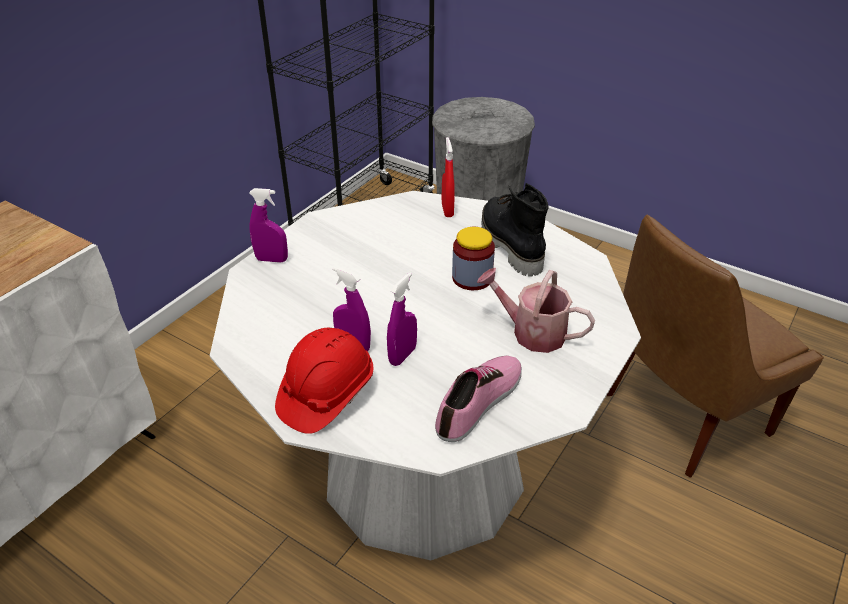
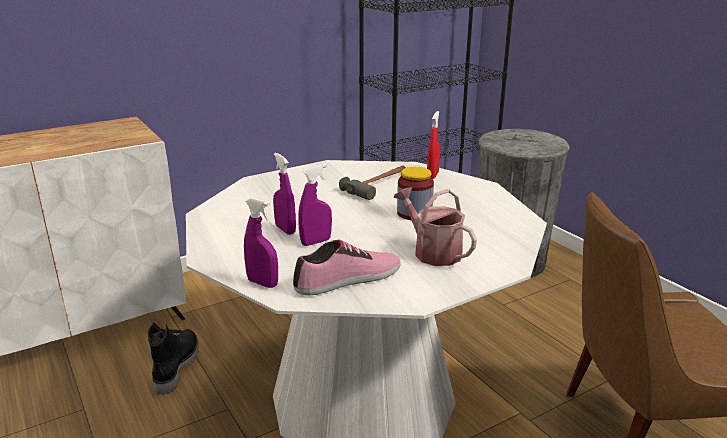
camera: 25 degrees right, 15 degrees down
(272, 259) = (276, 177): purple spray bottle -> purple spray bottle (262, 283)
(326, 394) = (239, 249): red hard hat -> none
(401, 241) = (379, 185): none -> hammer
(509, 245) = (464, 202): black boot -> black boot (175, 367)

